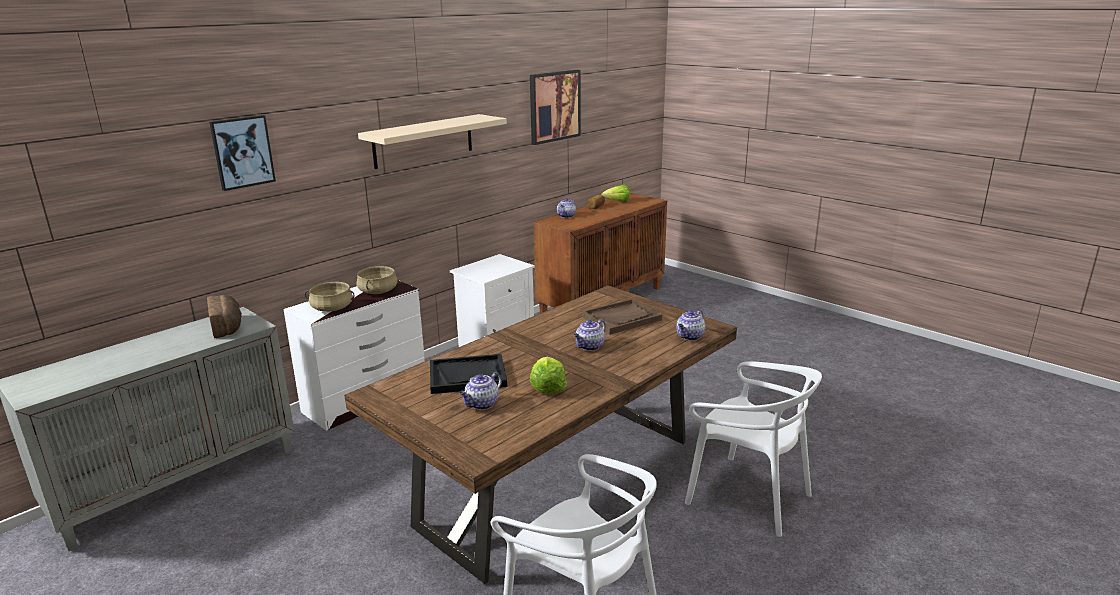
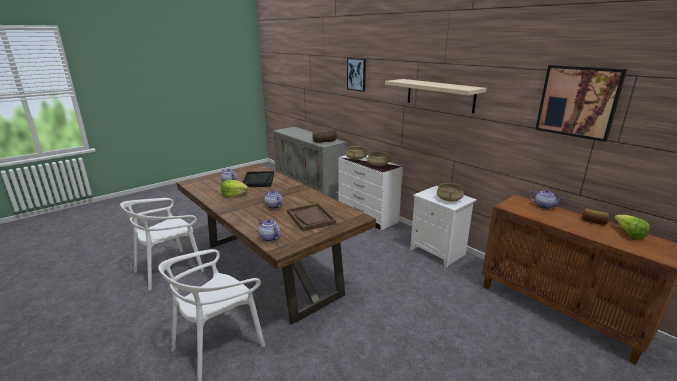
camera: 95 degrees right, 0 degrees up
(502, 265) = (449, 199): none -> beige cooking pot

